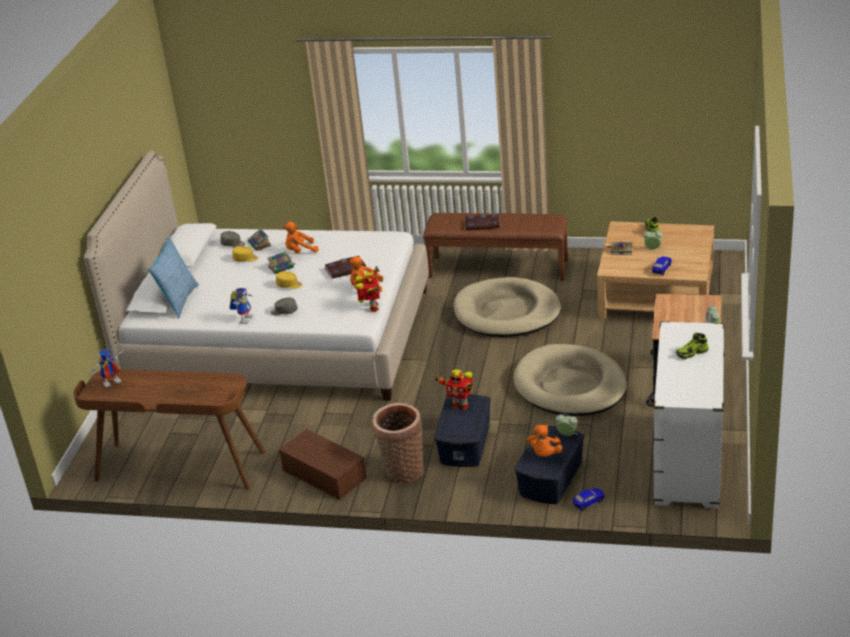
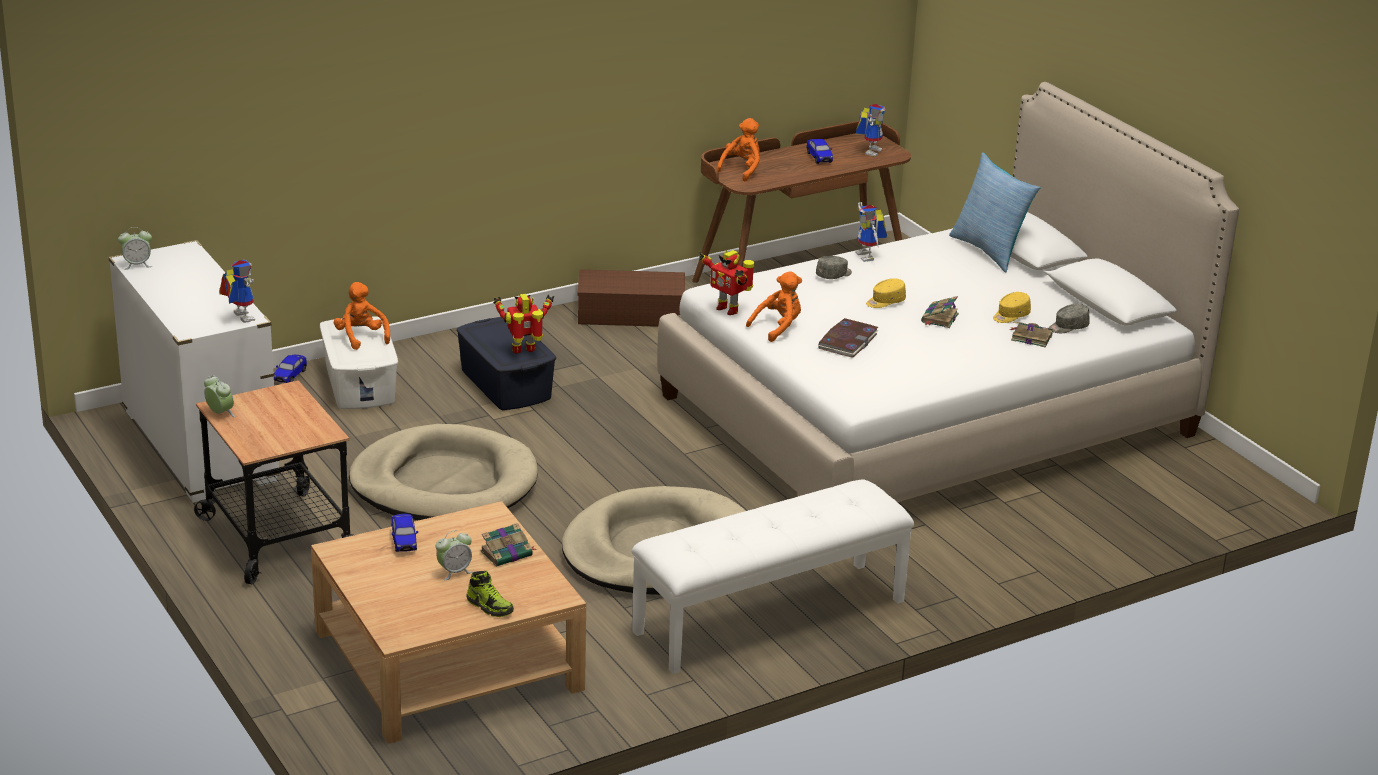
camera: 135 degrees right, 5 degrees down
(151, 390) = (819, 158): none -> toy car
(300, 251) = (955, 345): orange plush toy -> orange plush toy (742, 170)
(402, 470) = (546, 341): basket -> none
(482, 224) = (789, 513): book -> none
(498, 268) = (770, 617): brown bench -> white bench
(550, 478) = (360, 383): blue storage box -> white storage box
(567, 435) = (353, 360): alarm clock -> alarm clock (137, 265)
(675, 330) = (239, 317): none -> toy robot
(692, 353) = (194, 298): shoe -> none

